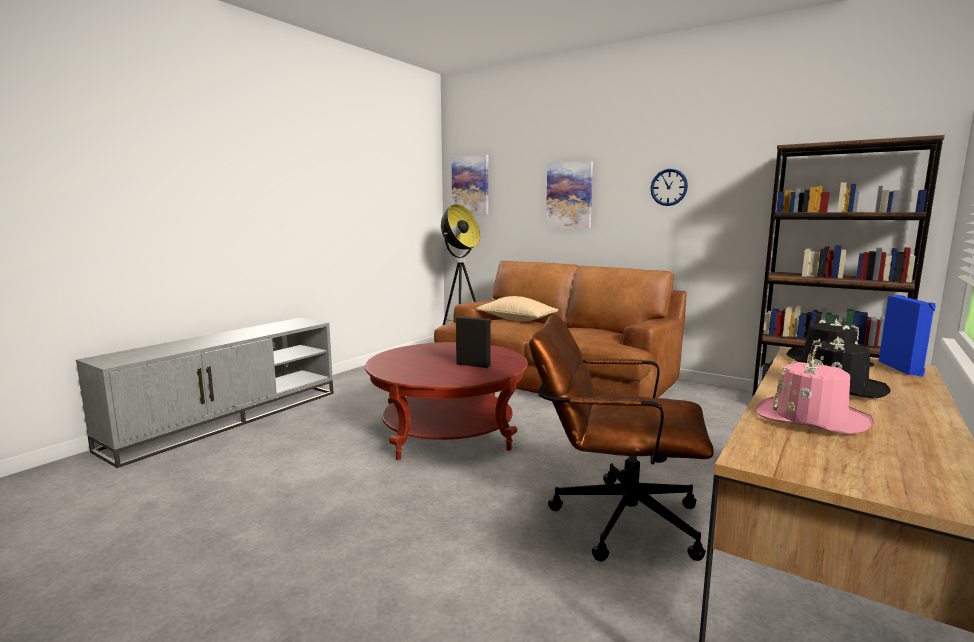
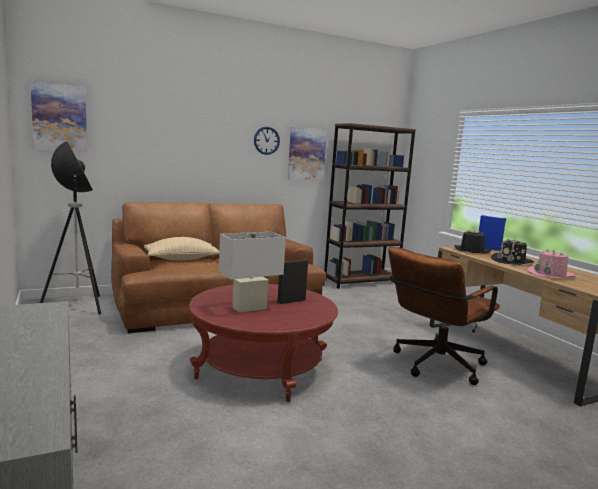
camera: 60 degrees left, 0 degrees up
(424, 359) = (249, 308): none -> white table lamp
(569, 195) = (183, 139): picture -> picture (306, 154)

